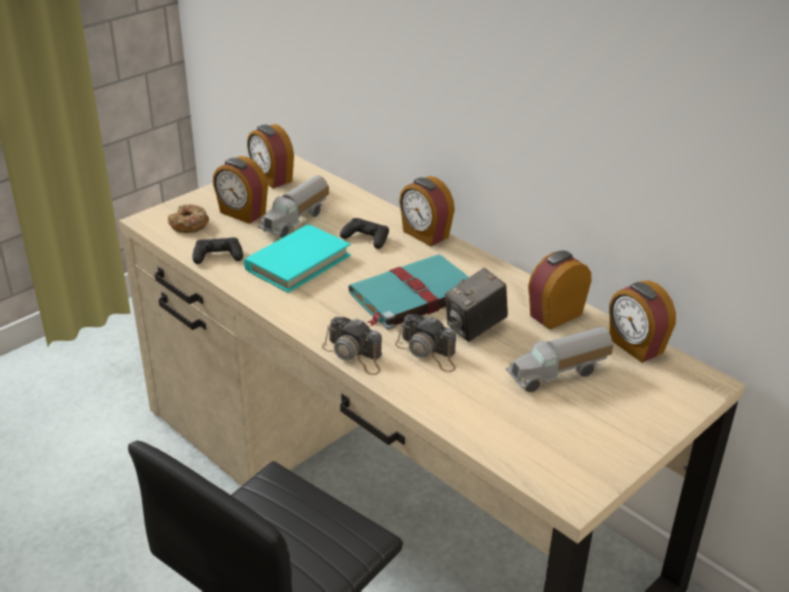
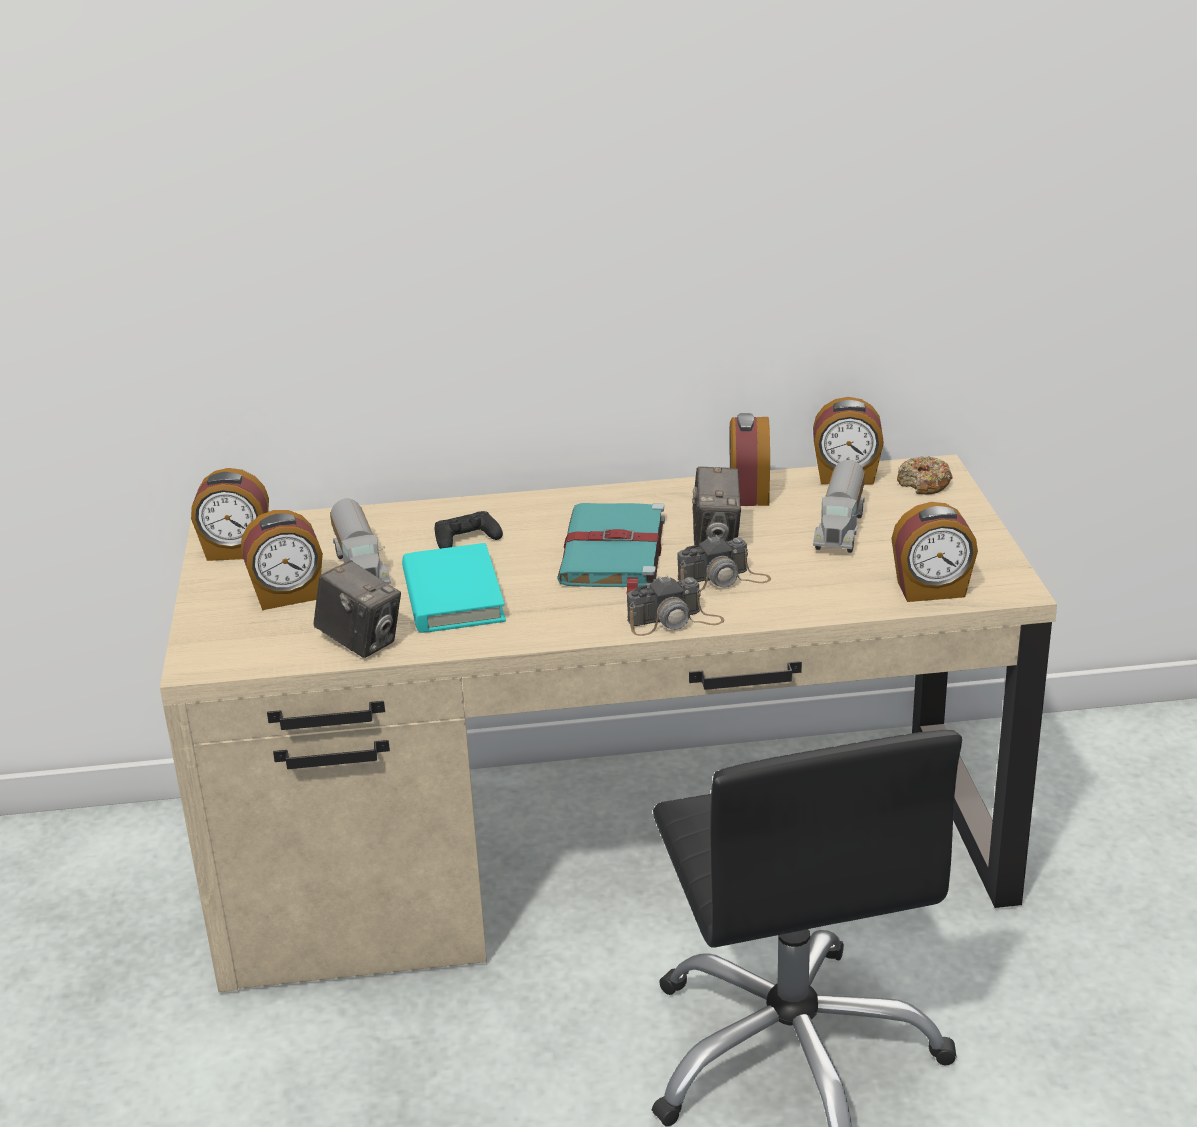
camera: 50 degrees left, 5 degrees down
(189, 225) = (256, 639): donut -> donut (924, 484)
(218, 256) = (361, 641): black game controller -> camera
(425, 234) = (511, 504): alarm clock -> alarm clock (931, 590)

